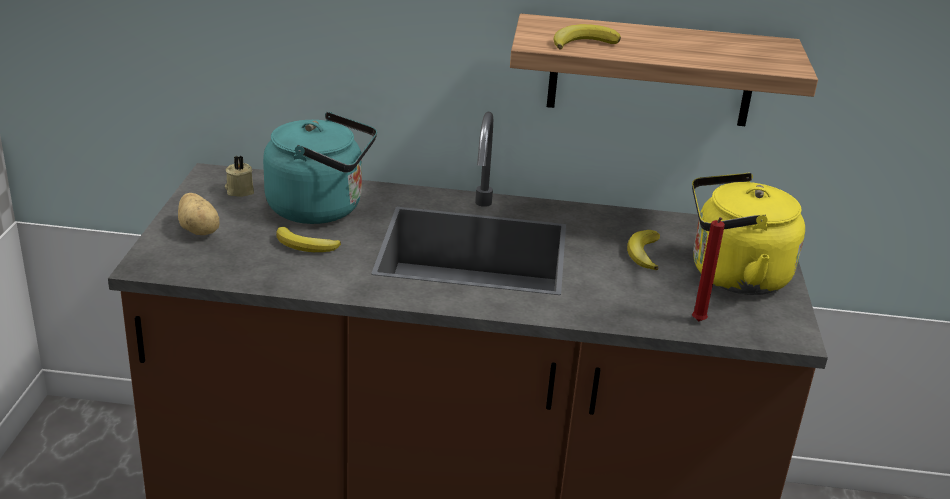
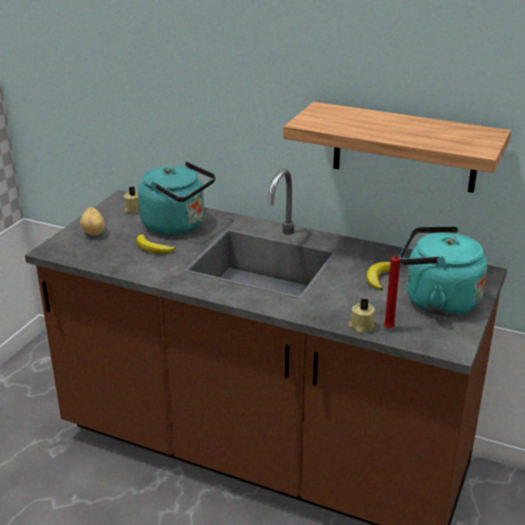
camera: 20 degrees right, 0 degrees up
(583, 42) = (338, 124): banana -> none
(662, 322) = (361, 326): none -> beige candle
(732, 276) = (436, 301): yellow kettle -> turquoise kettle

